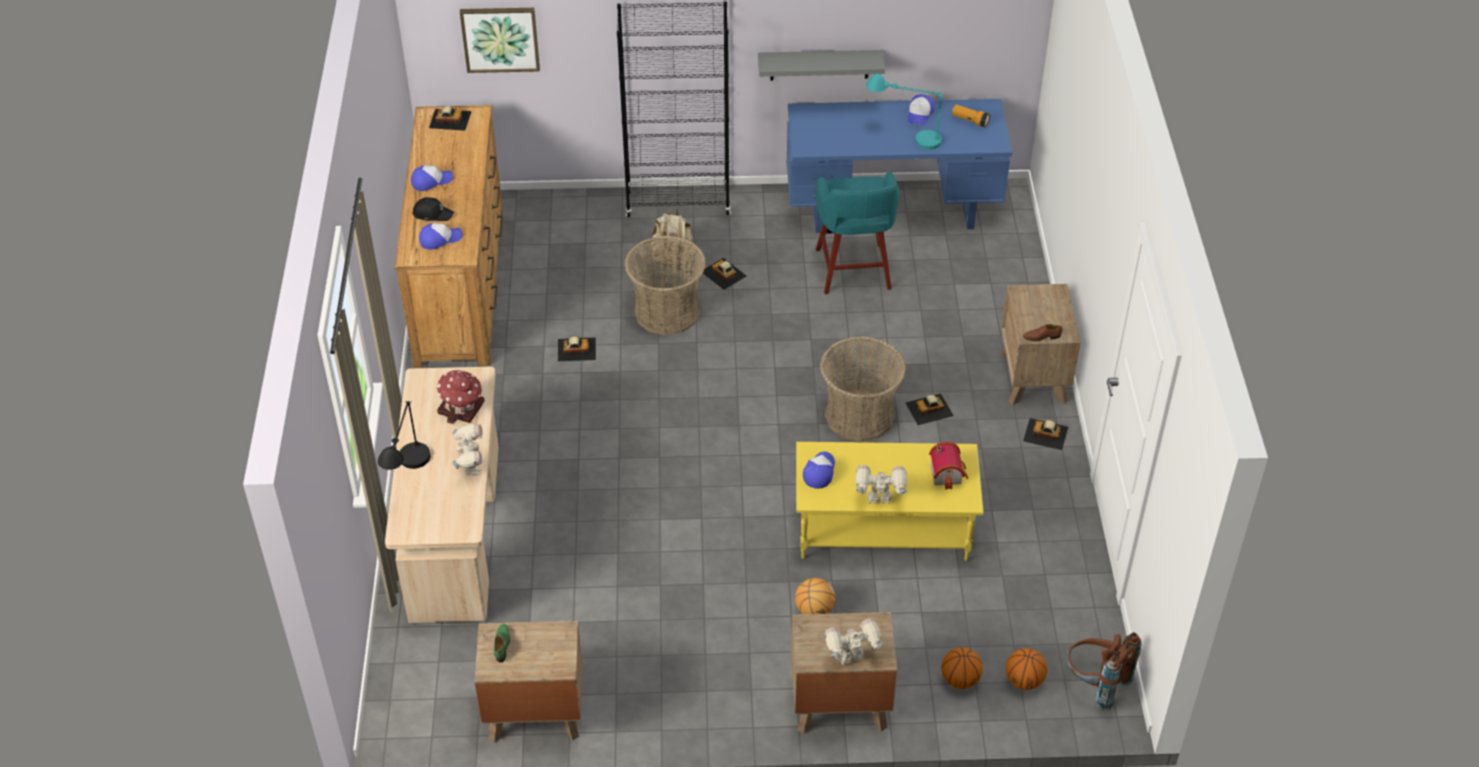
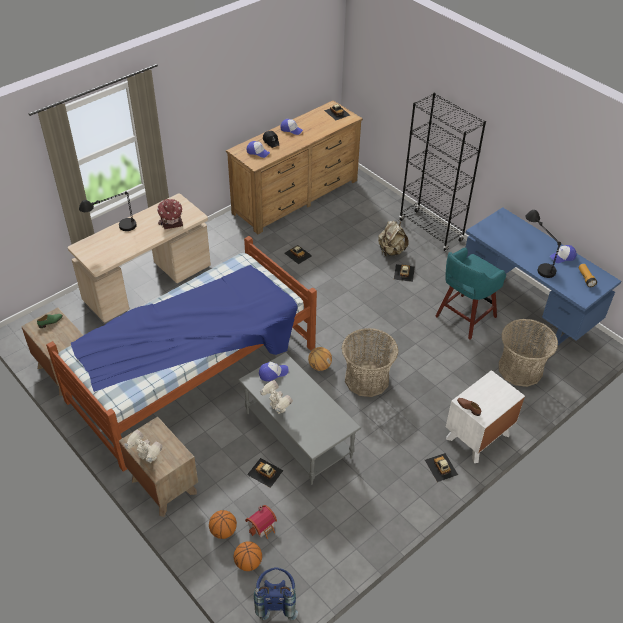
camera: 50 degrees right, 0 degrees up
(471, 468) = (137, 245): toy robot -> none
(500, 38) = (381, 84): picture -> none
(667, 312) = (355, 269): basket -> basket (520, 369)
(684, 574) = (195, 374): none -> bed
(814, 610) = (217, 438): basketball -> basketball (319, 366)
(819, 65) = (526, 193): grey shelf -> none
(882, 531) = (297, 435): yellow coffee table -> grey coffee table
(905, 137) = (537, 261): turquoise table lamp -> black table lamp
(929, 409) = (403, 405): toy car -> toy car (265, 472)
(948, 473) = (325, 426): toy house -> toy house (263, 526)
(1033, 377) = (477, 437): brown nightstand -> white nightstand
(1095, 684) = (275, 601): brown backpack -> blue backpack

